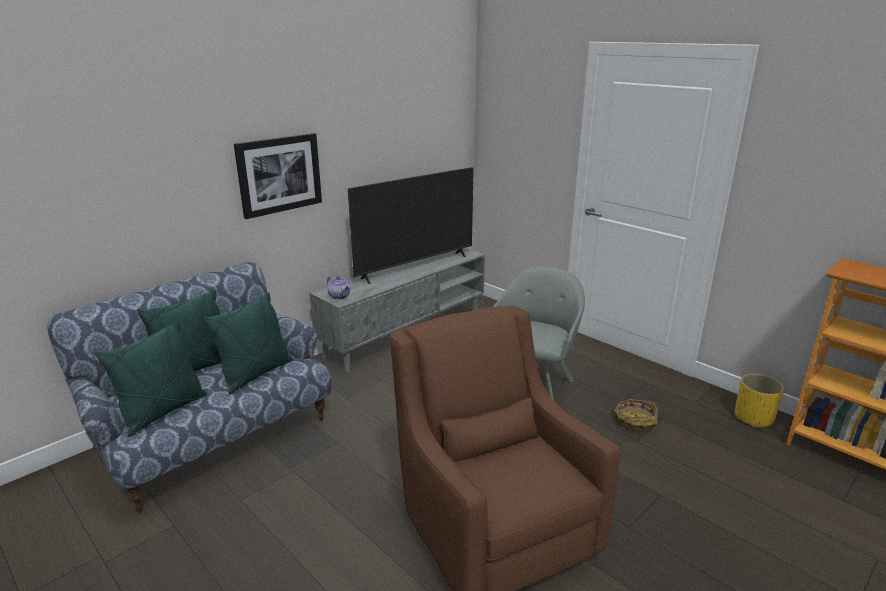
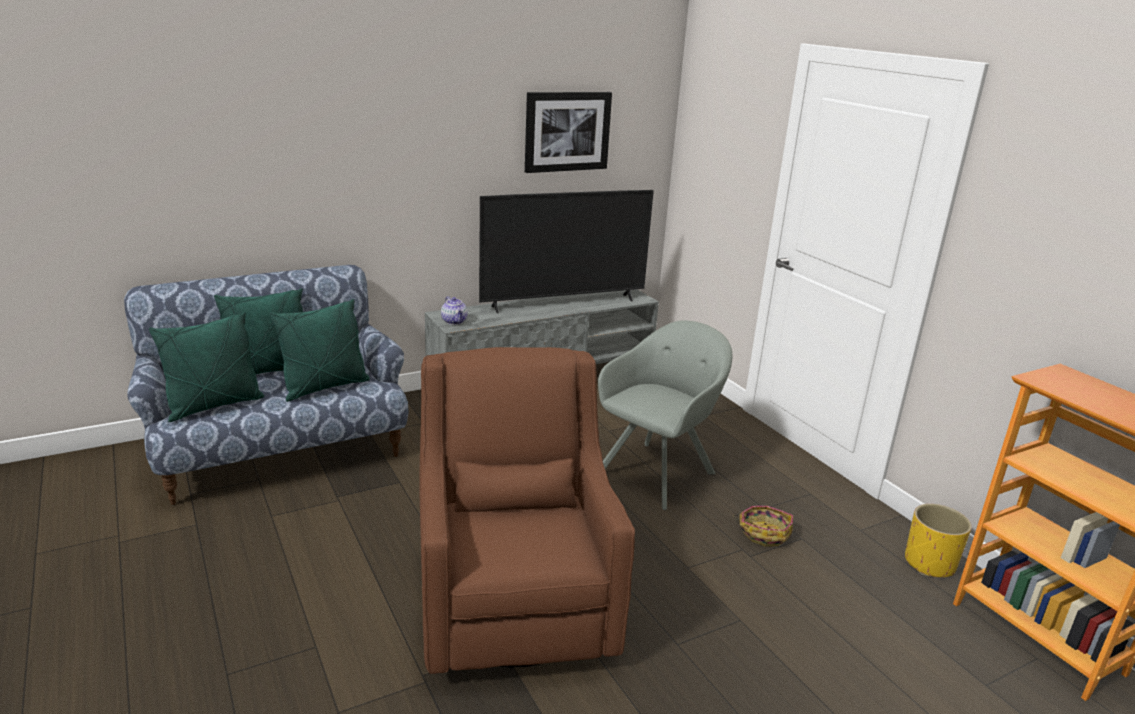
camera: 15 degrees right, 0 degrees up
(279, 174) = (400, 170): picture -> picture (567, 131)

